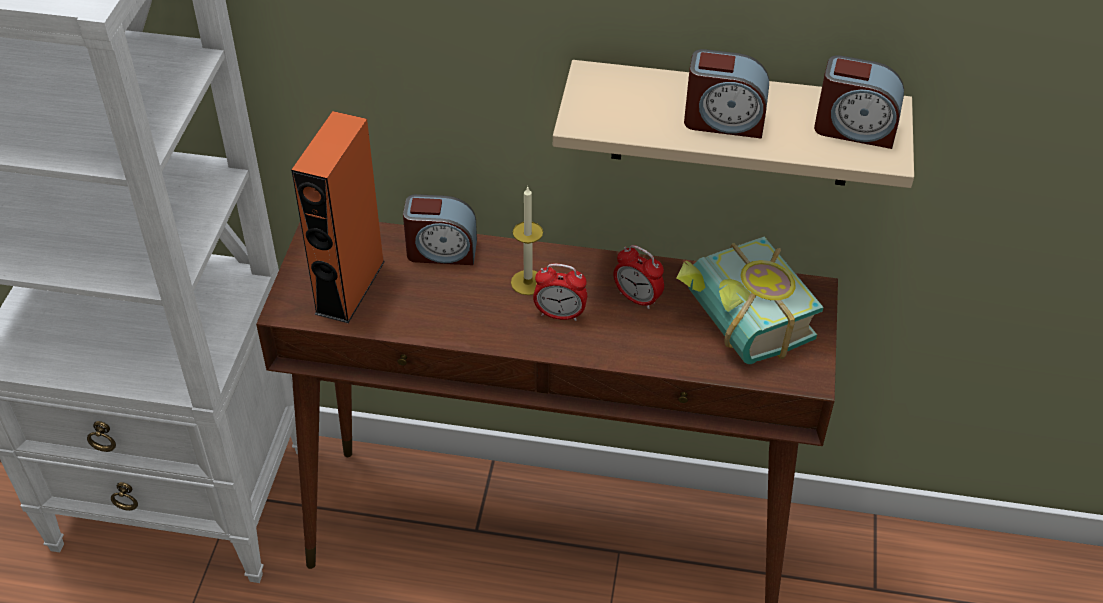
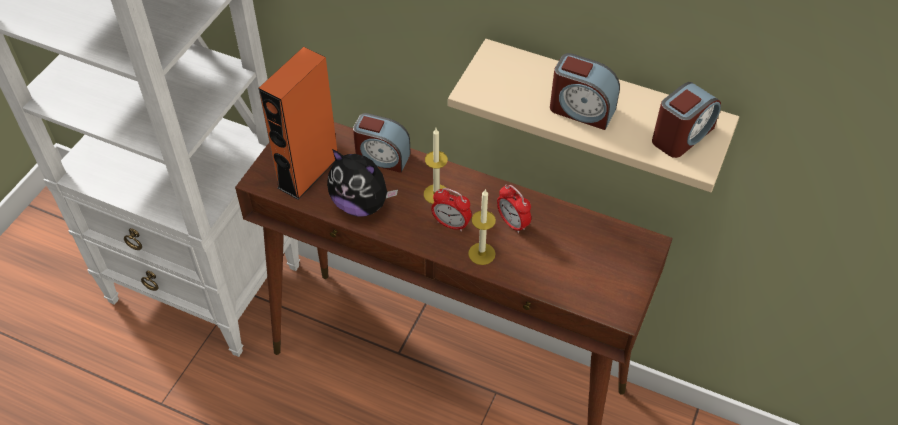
camera: 15 degrees right, 5 degrees up
(434, 313) = (361, 204): none -> plush toy
(611, 342) = (481, 253): none -> candle
(737, 325) = (580, 260): book -> none
(854, 128) = (682, 135): alarm clock -> alarm clock turned 75 degrees counterclockwise

